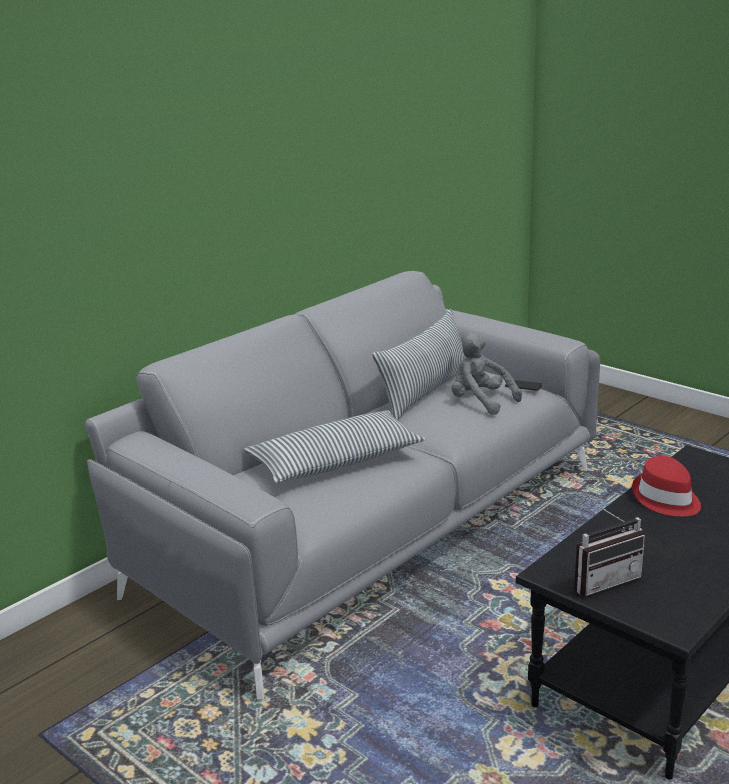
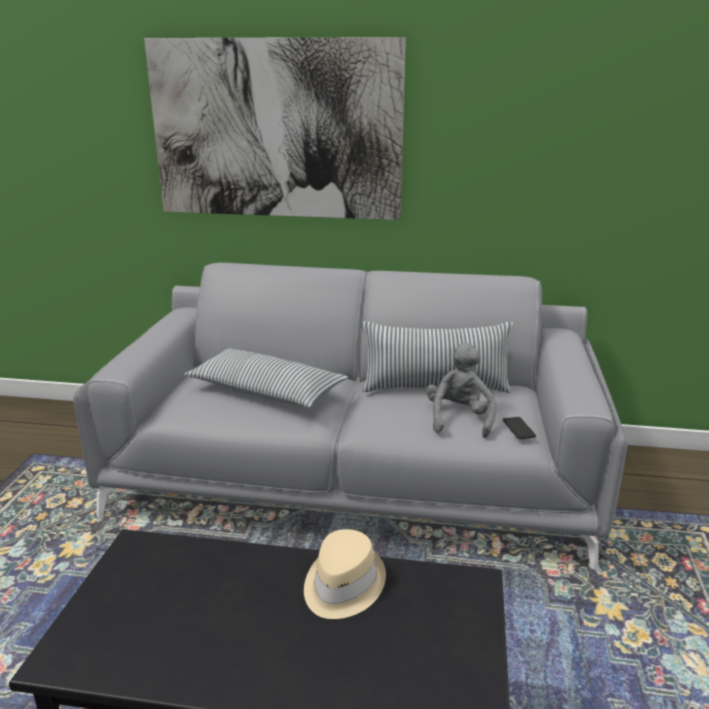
camera: 55 degrees right, 0 degrees up
(173, 185) = (277, 130): none -> picture
(603, 579) = (135, 583): radio -> none
(665, 498) = (342, 585): red hat -> beige hat

